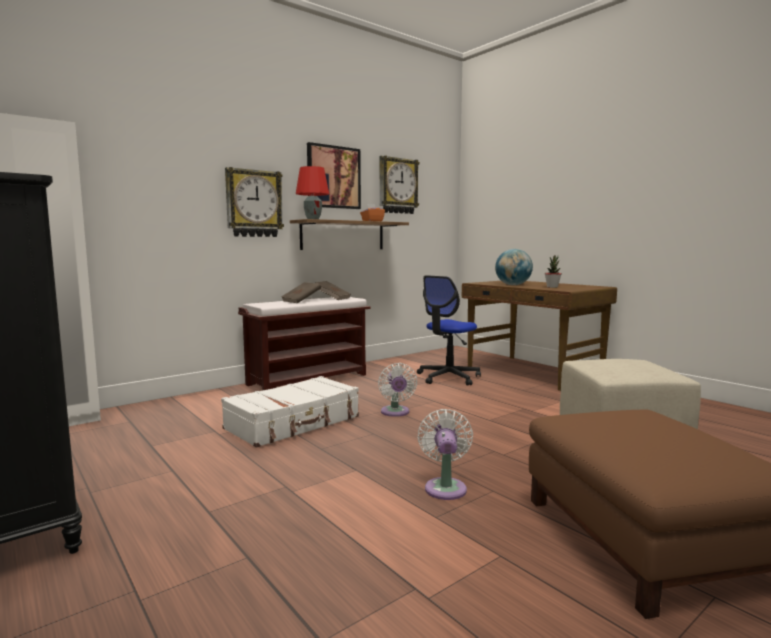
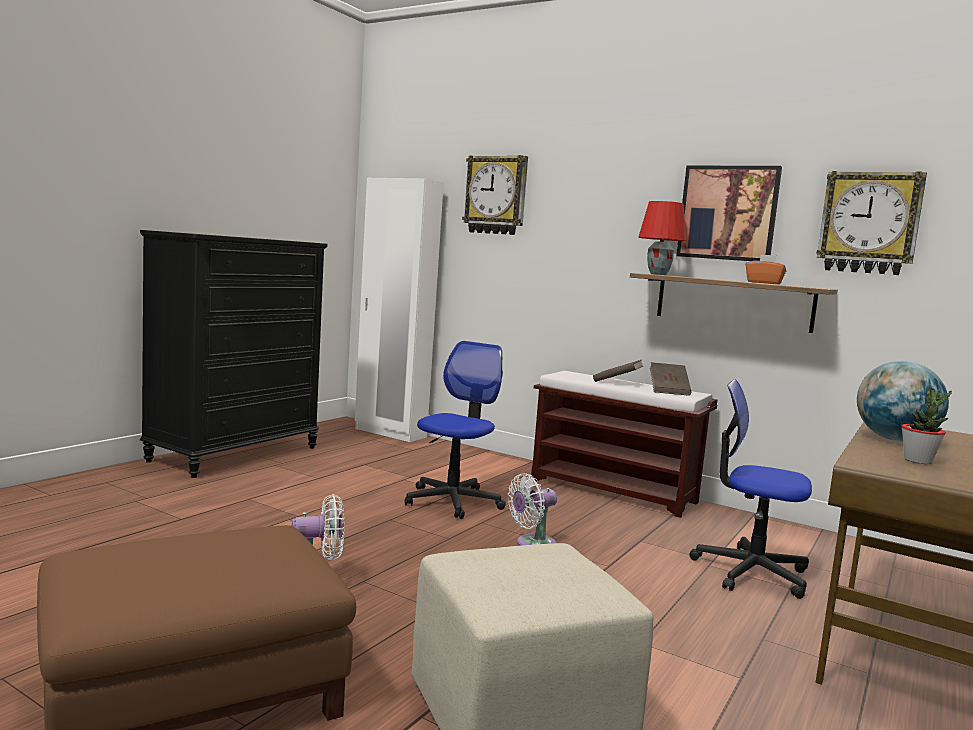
camera: 70 degrees right, 0 degrees up
(254, 203) = (602, 251): wall clock -> wall clock (496, 195)
(294, 423) = (453, 501): white suitcase -> office chair

